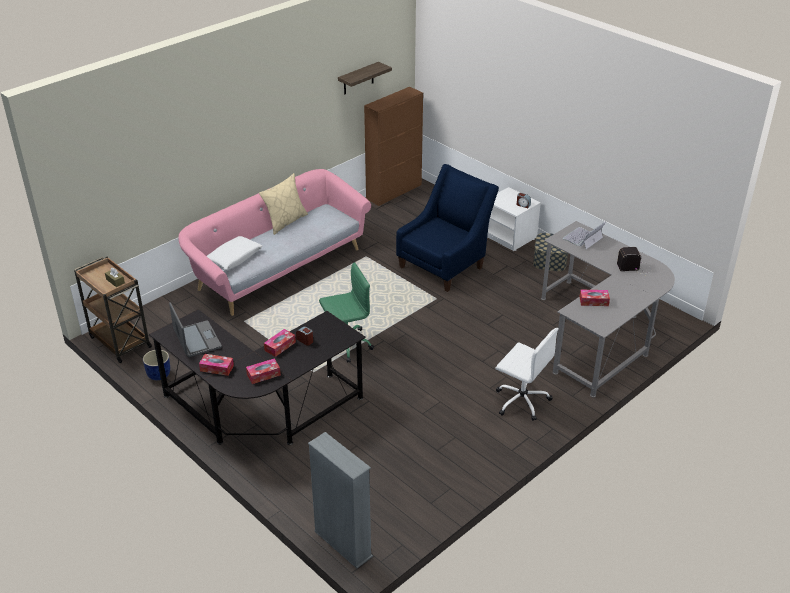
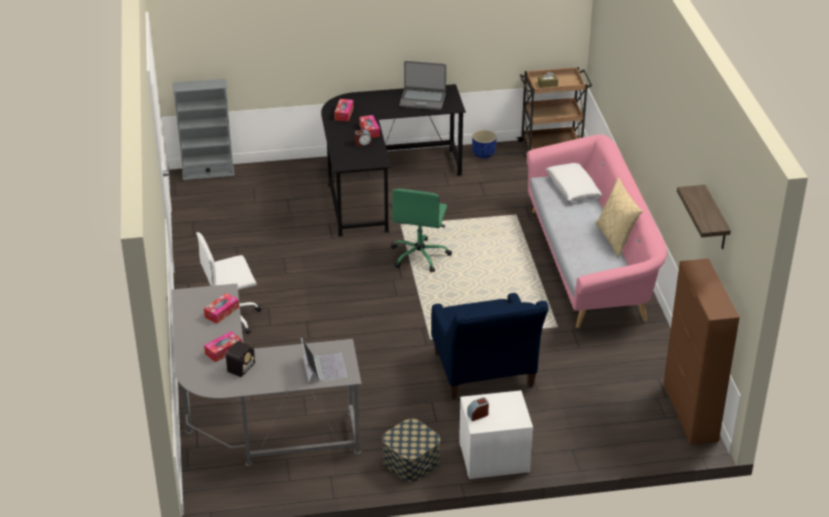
camera: 125 degrees right, 0 degrees up
(217, 368) = (376, 98): tissue box -> tissue box (223, 351)

